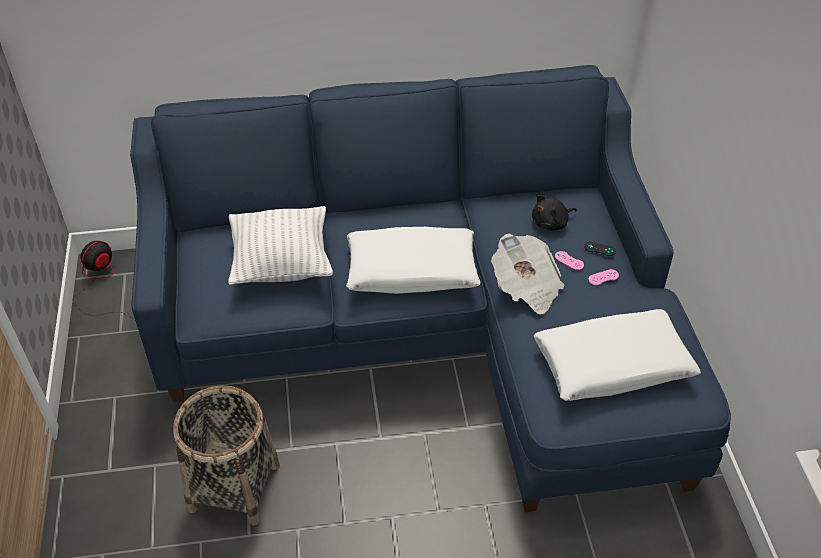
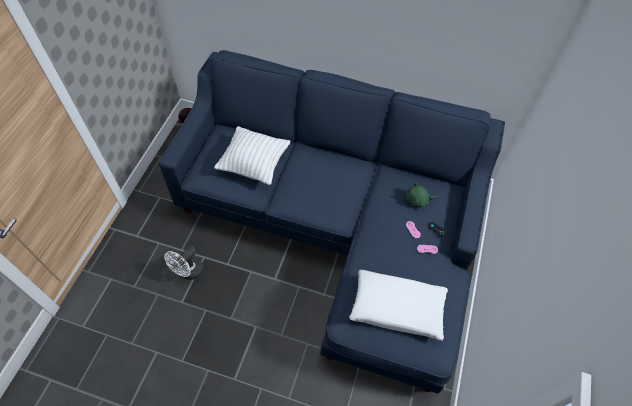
camera: 25 degrees right, 10 degrees up
(234, 486) = (189, 272): basket -> white fan
(411, 271) = (321, 197): white pillow -> none
(526, 287) = (377, 236): newspaper -> none
(551, 223) = (418, 200): black plush toy -> green plush toy

